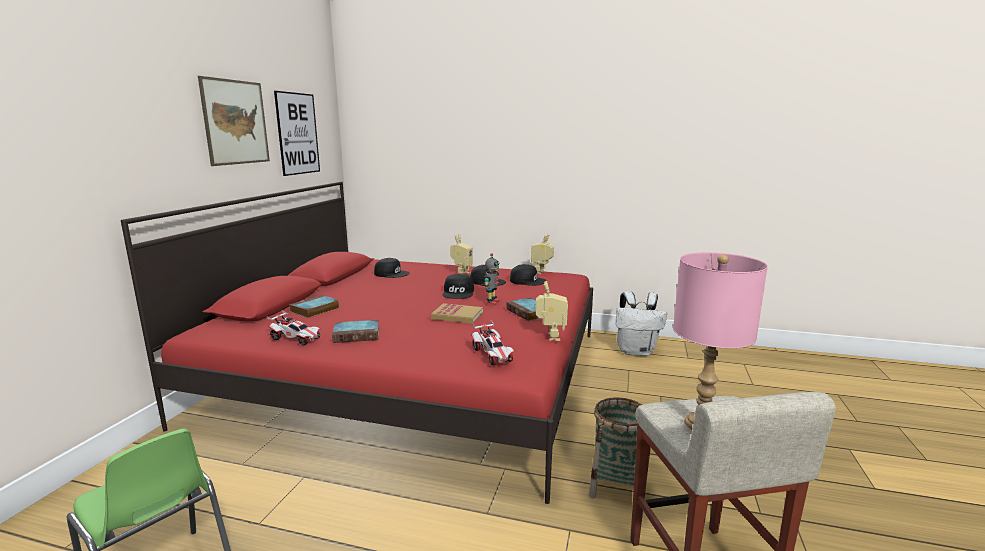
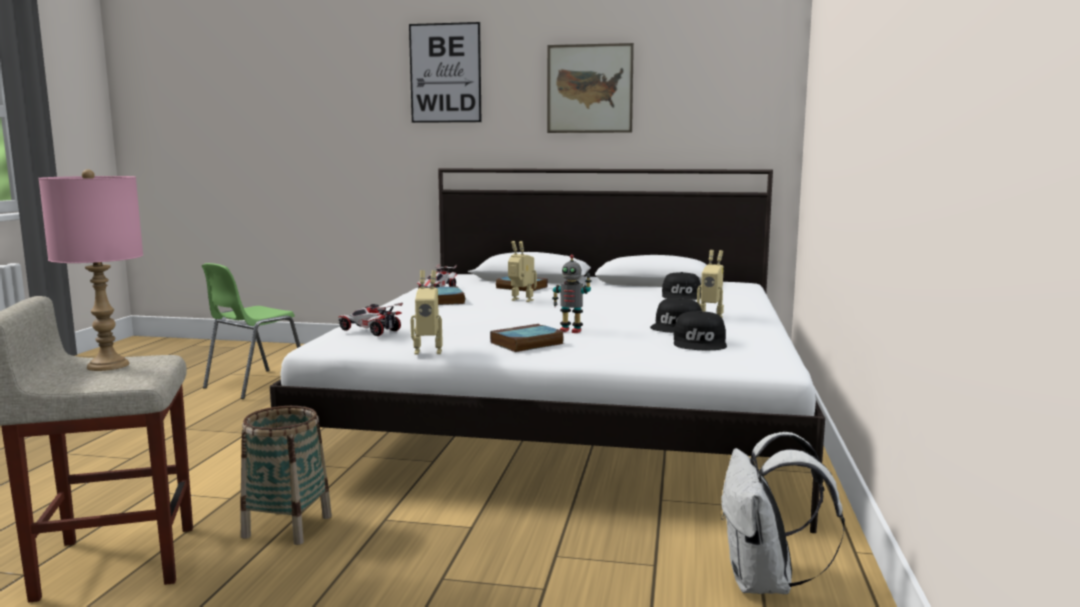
camera: 85 degrees right, 5 degrees down
(297, 133) = (696, 100): picture -> picture (445, 73)
(415, 374) = (573, 414): red bed -> white bed
(457, 315) = (501, 318): book -> none
(459, 292) = (607, 318): black cap -> none
(493, 355) = (369, 331): toy car -> toy car turned 60 degrees clockwise
(542, 272) = (772, 350): toy robot -> toy robot (521, 301)

